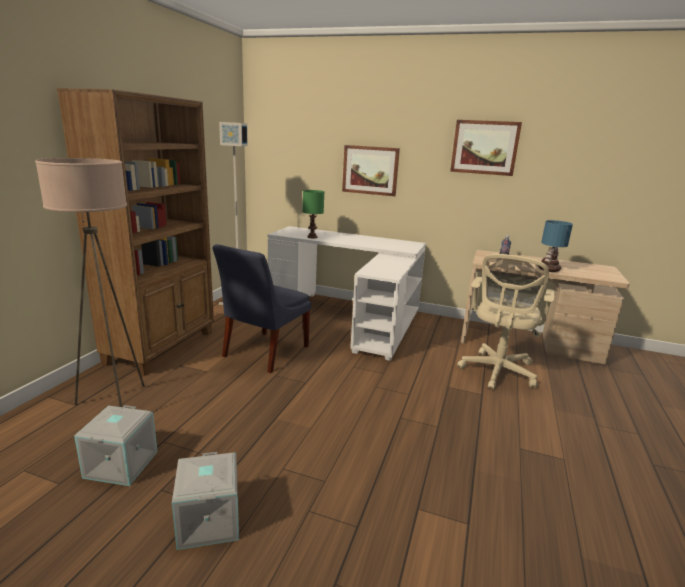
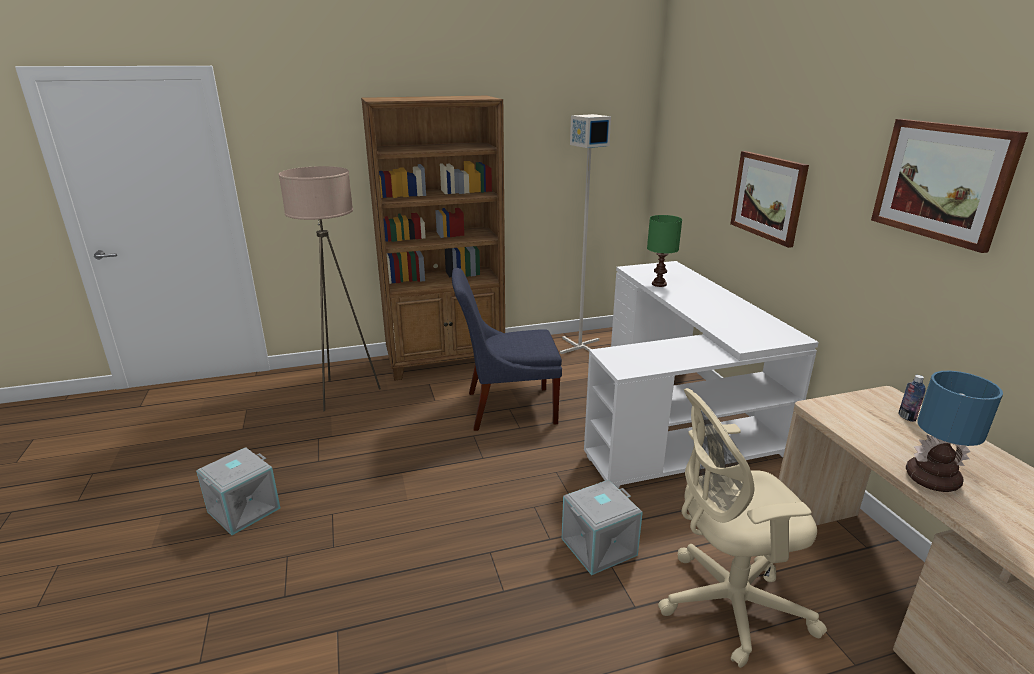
camera: 55 degrees right, 5 degrees up
(122, 465) = (278, 438): grey storage box -> grey storage box (599, 548)

